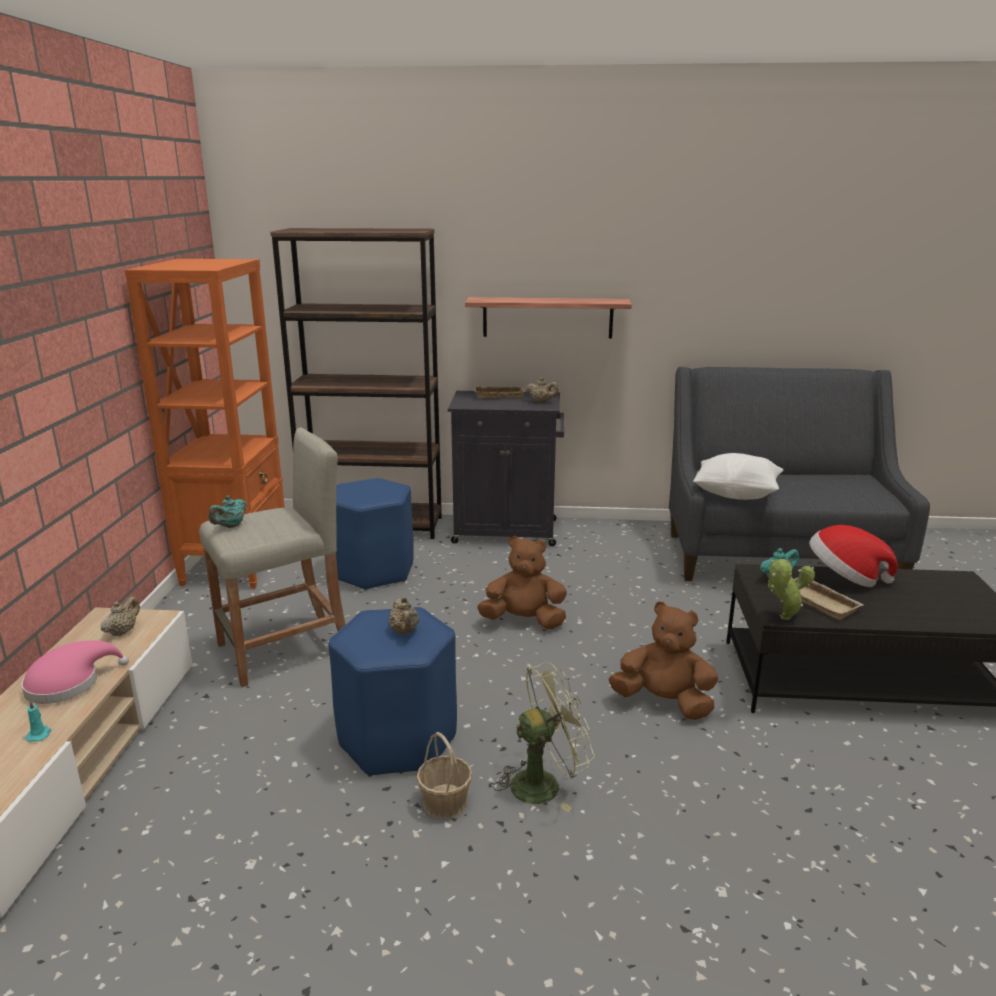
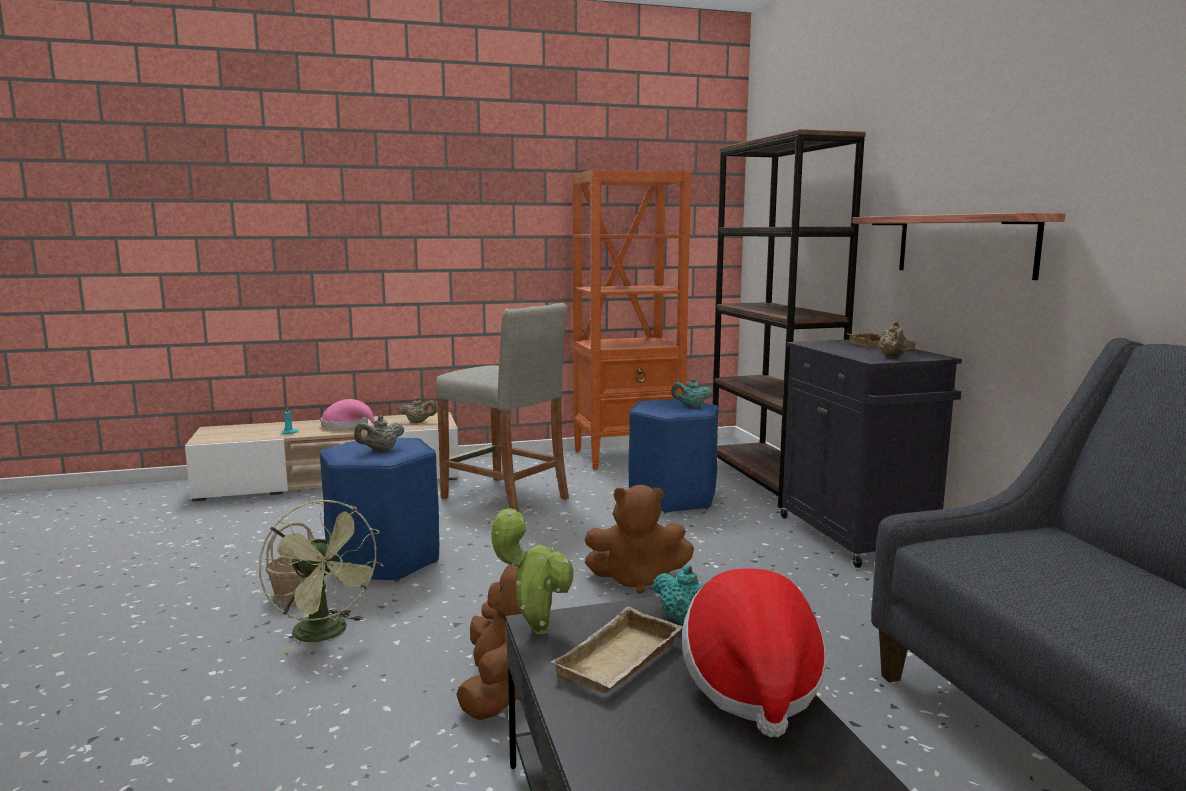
camera: 70 degrees right, 10 degrees down
(230, 526) = (481, 367): turquoise teapot -> turquoise teapot (691, 407)
(524, 621) = (637, 579): brown plush toy -> brown plush toy turned 105 degrees clockwise
(736, 495) = (980, 558): white pillow -> none

